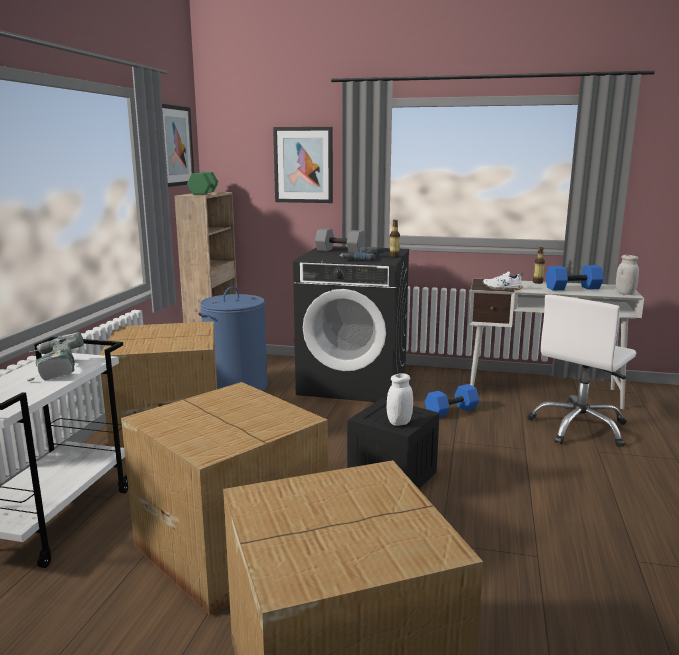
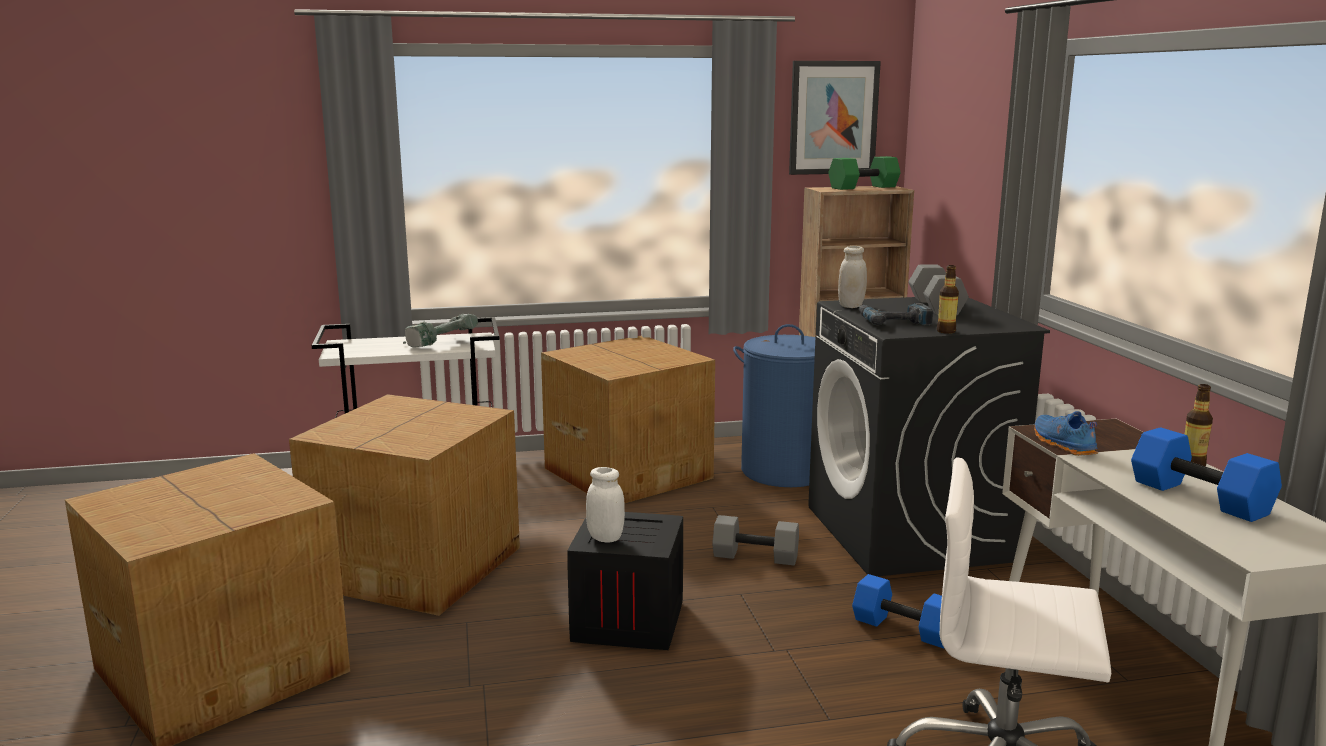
camera: 65 degrees right, 0 degrees up
(303, 165) = (987, 155): picture -> none
(343, 423) = (754, 557): none -> grey dumbbell
(502, 289) = (1062, 444): white shoe -> blue shoe
(625, 293) = (1261, 550): white jar -> white jar (851, 306)

